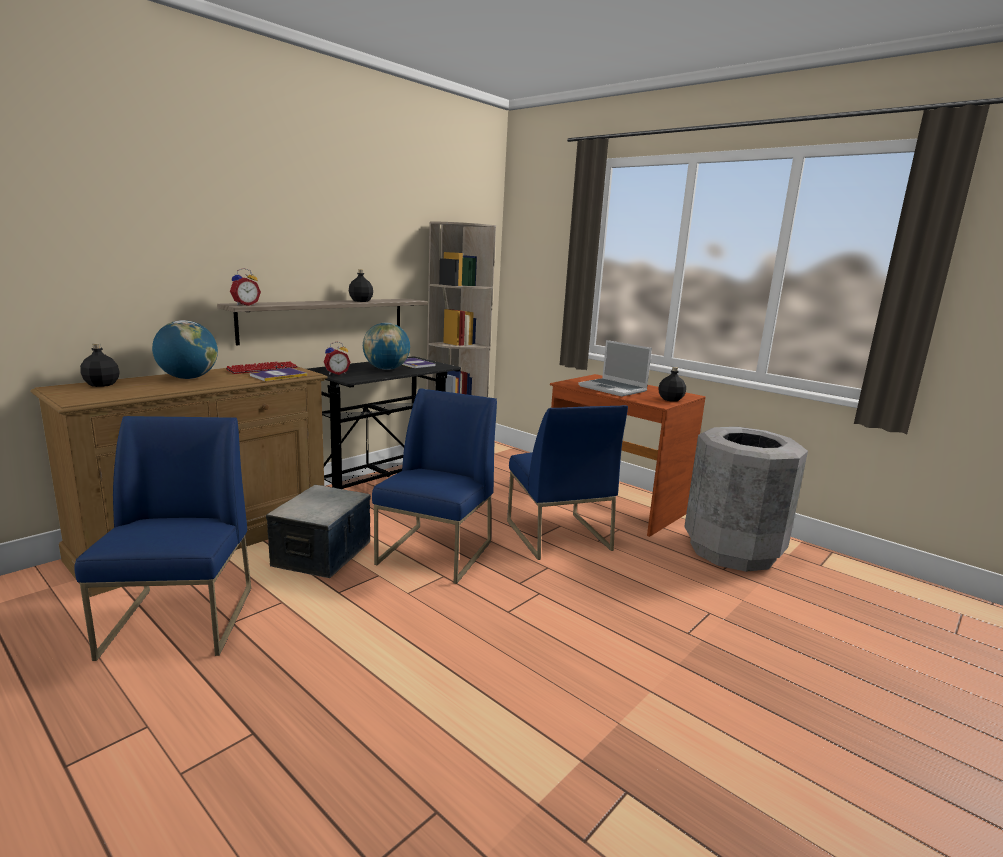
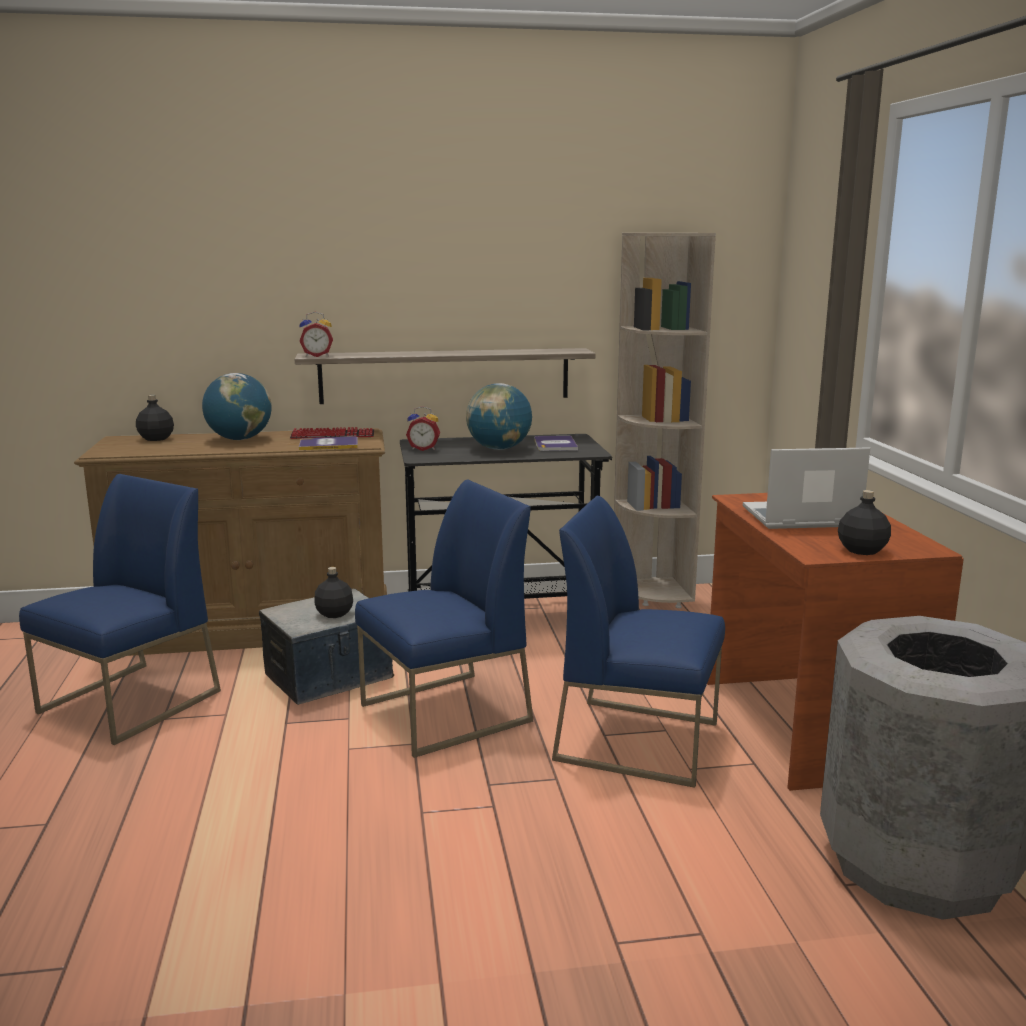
camera: 40 degrees right, 0 degrees up
(361, 301) = (488, 352): black bottle -> black bottle (334, 614)
(556, 535) = (639, 741): blue chair -> blue chair turned 90 degrees clockwise
(613, 389) = (799, 518): laptop -> laptop turned 90 degrees clockwise

